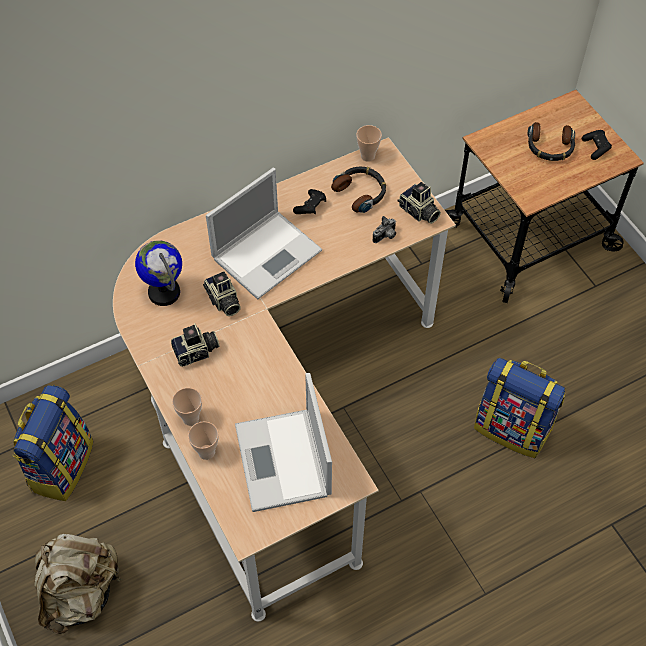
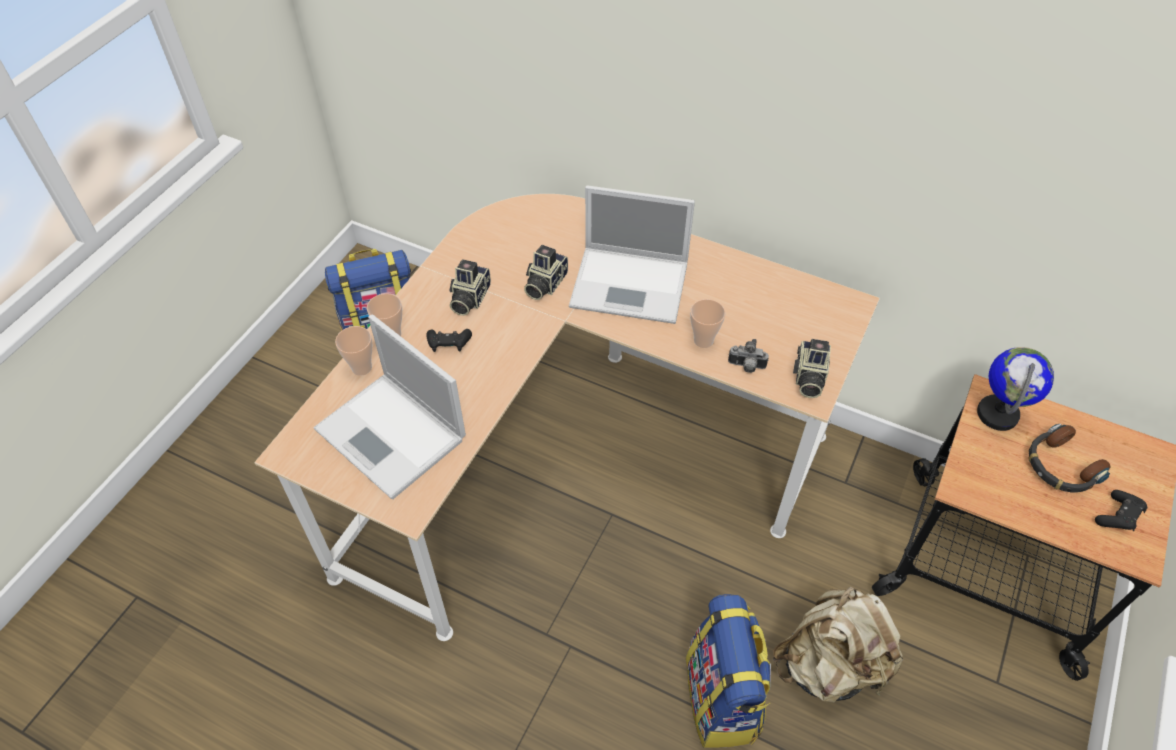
camera: 55 degrees right, 5 degrees down
(81, 592) = (274, 426): beige backpack -> beige backpack (830, 665)
(164, 292) = (517, 238): globe -> globe (998, 414)
(197, 353) = (468, 298): camera -> camera turned 75 degrees clockwise
(283, 462) = (393, 435): laptop -> laptop turned 90 degrees counterclockwise
(310, 207) = (720, 286): black game controller -> black game controller (449, 345)
(361, 192) = (782, 314): headphones -> none
(367, 156) = (834, 294): cup -> cup (703, 340)

